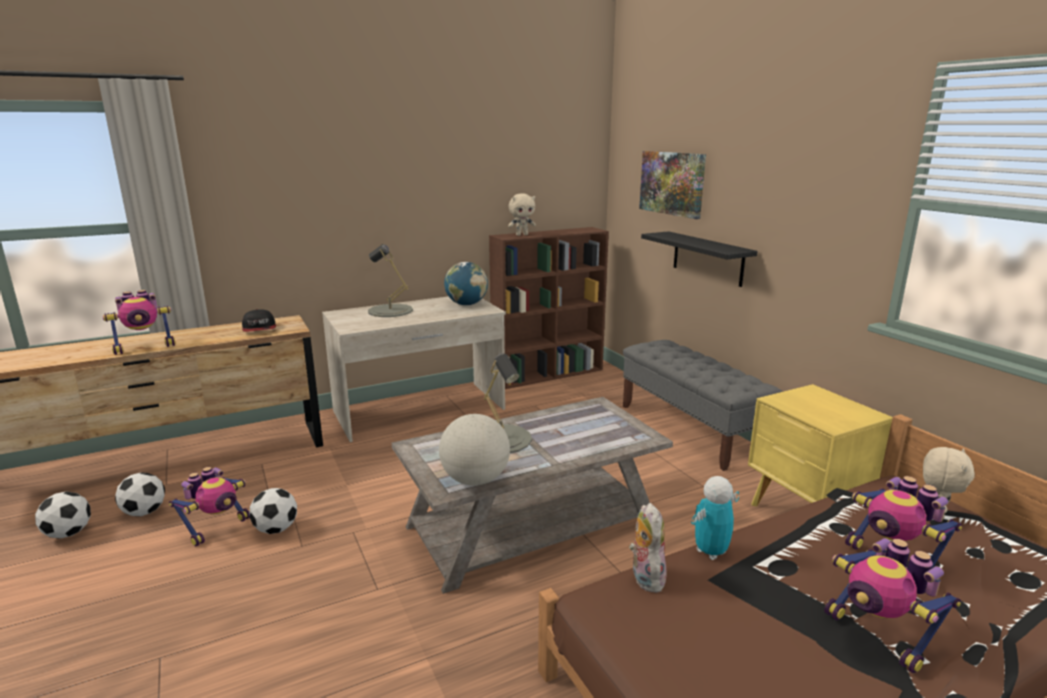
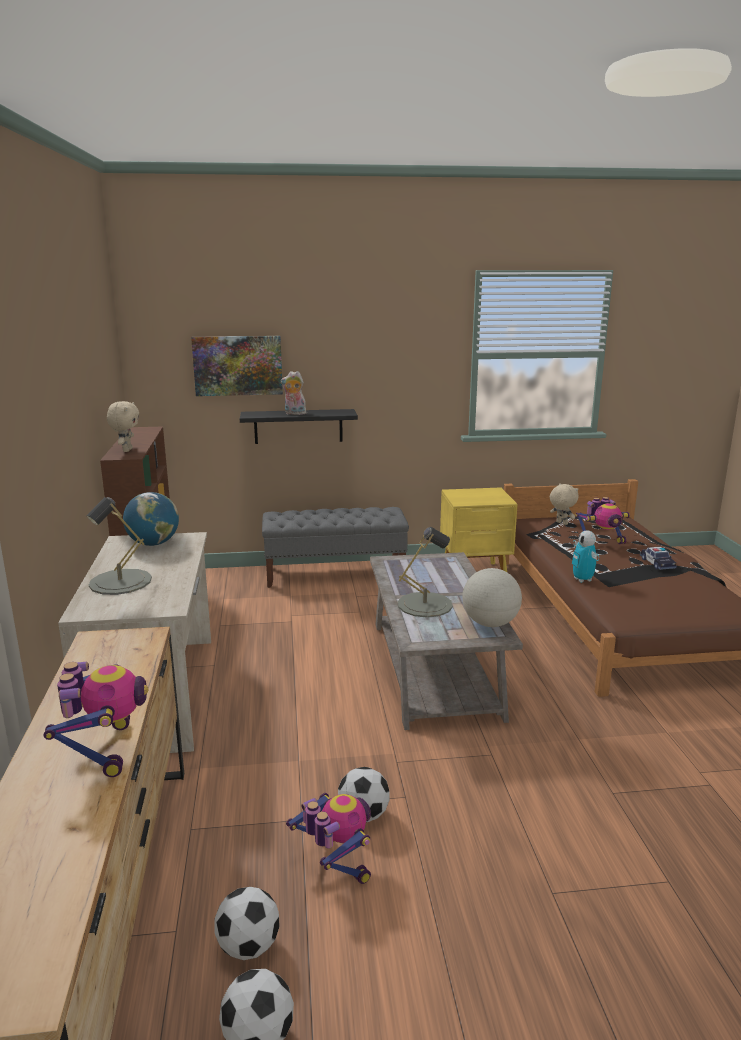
camera: 70 degrees left, 0 degrees up
(259, 328) = (114, 659): cap -> none
(645, 577) = (603, 602): plush toy -> plush toy (294, 413)
(878, 636) = (657, 563): toy robot -> toy car

